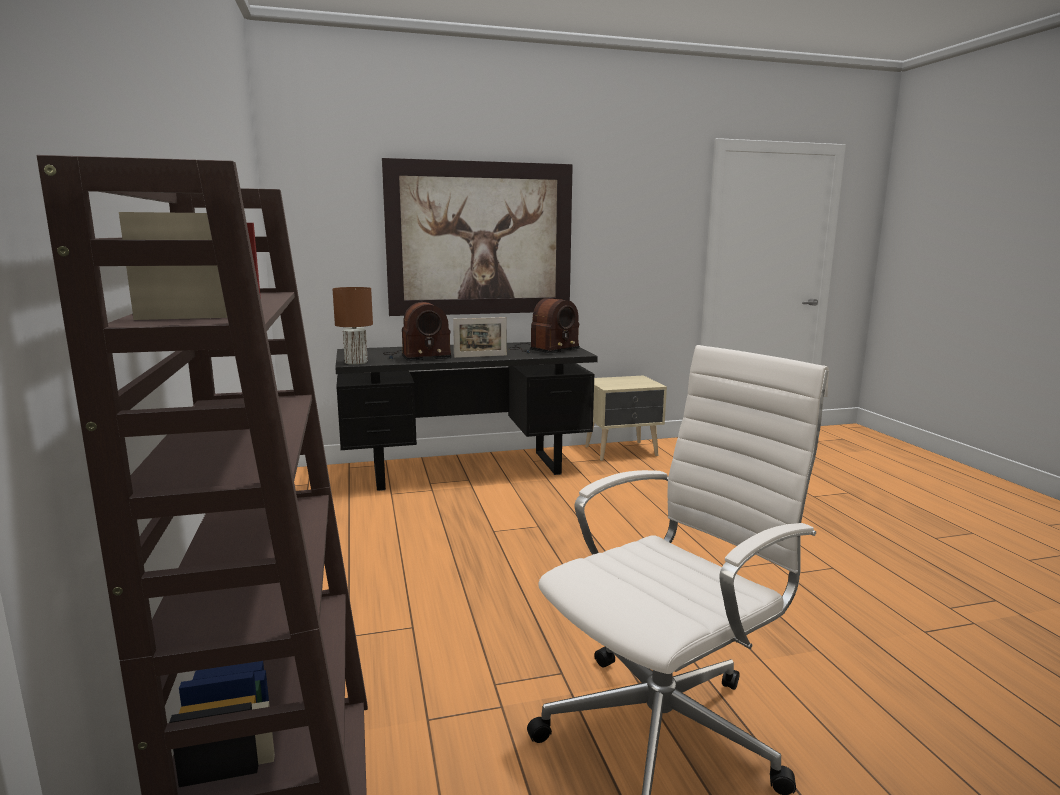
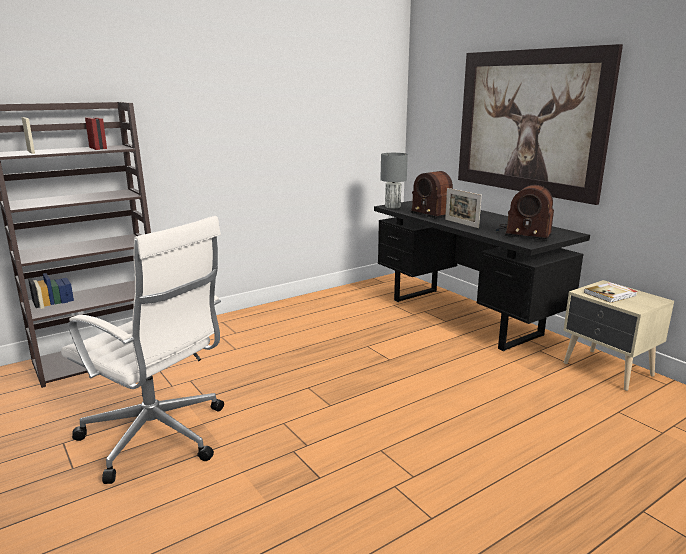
camera: 70 degrees right, 5 degrees up
(356, 362) = (392, 207): brown table lamp -> grey table lamp
(620, 383) = (610, 294): none -> book

